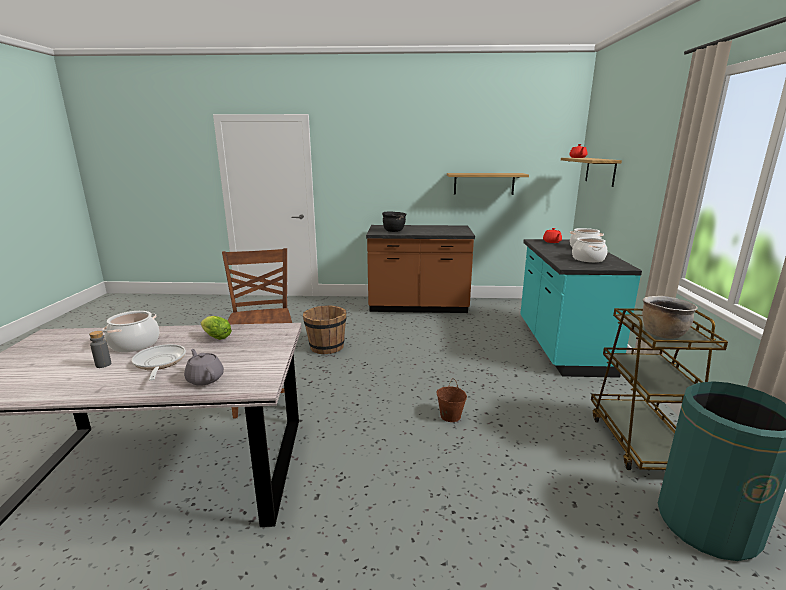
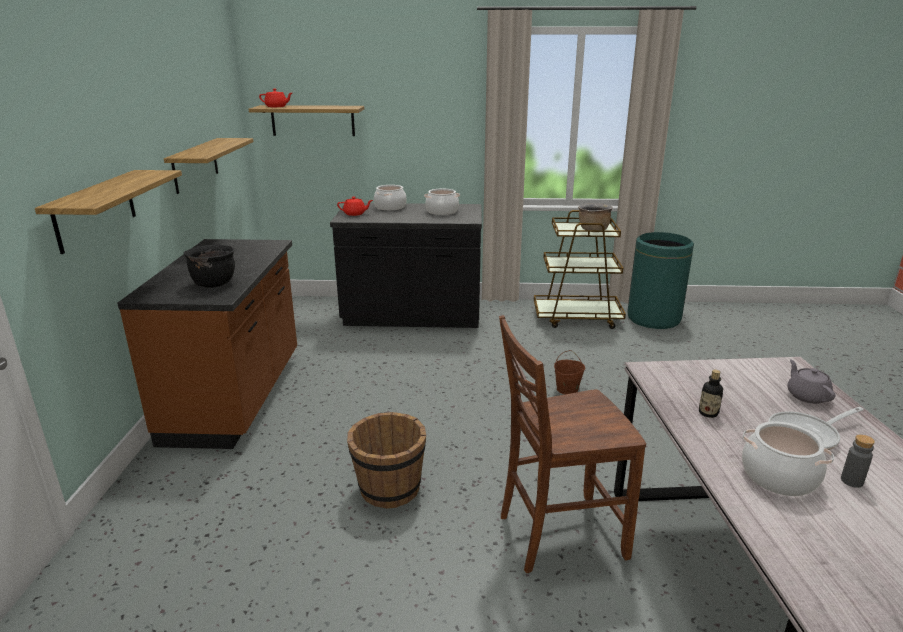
camera: 90 degrees left, 5 degrees up
(205, 378) = (807, 396): grey teapot -> grey teapot turned 120 degrees clockwise
(215, 337) = (708, 413): lettuce -> bottle
(377, 183) = (95, 210): none -> shelf
(561, 347) = (412, 318): turquoise counter -> black counter

